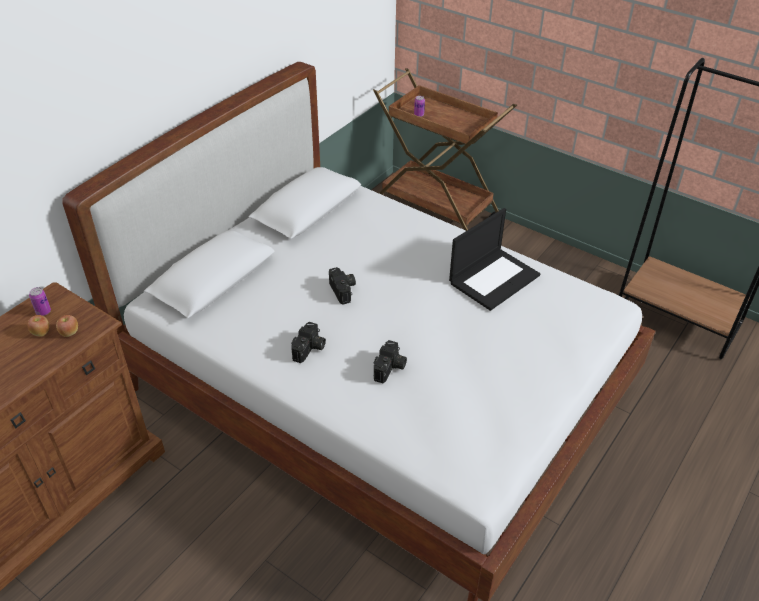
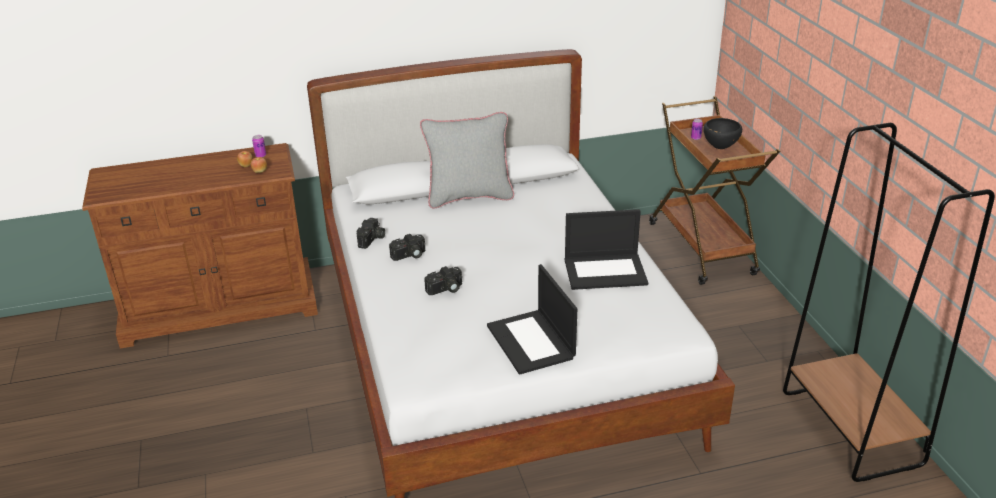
camera: 40 degrees right, 10 degrees down
(287, 256) = (469, 197): none -> grey pillow
(344, 290) = (479, 232): camera -> camera (372, 240)
(448, 117) = (720, 148): none -> black bowl
(523, 381) = (532, 342): none -> laptop

